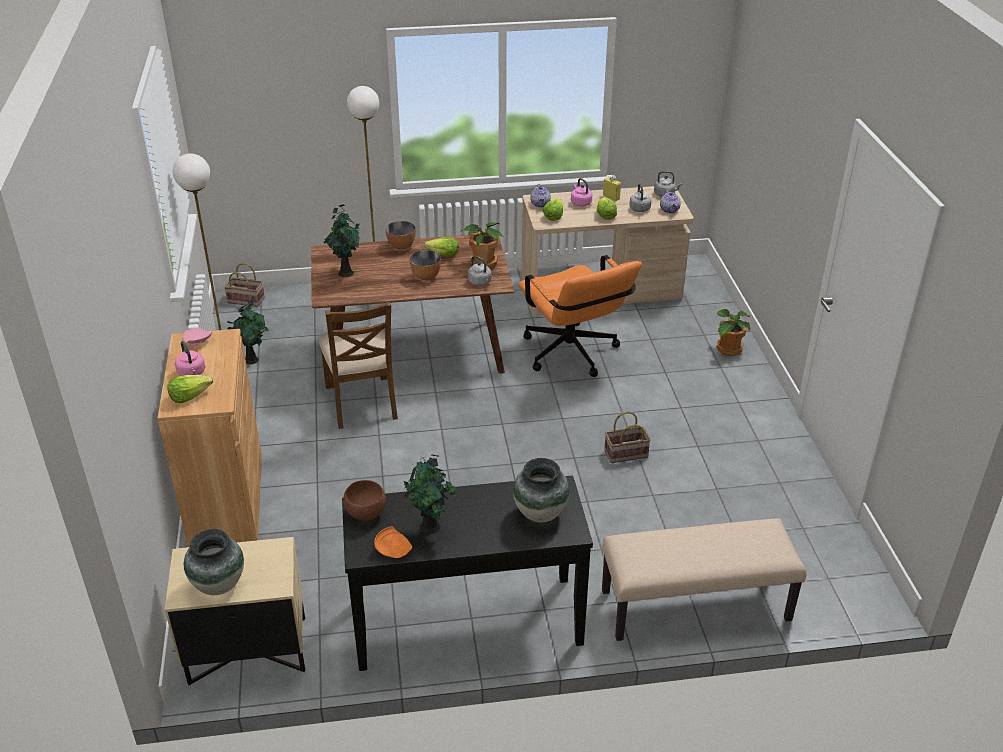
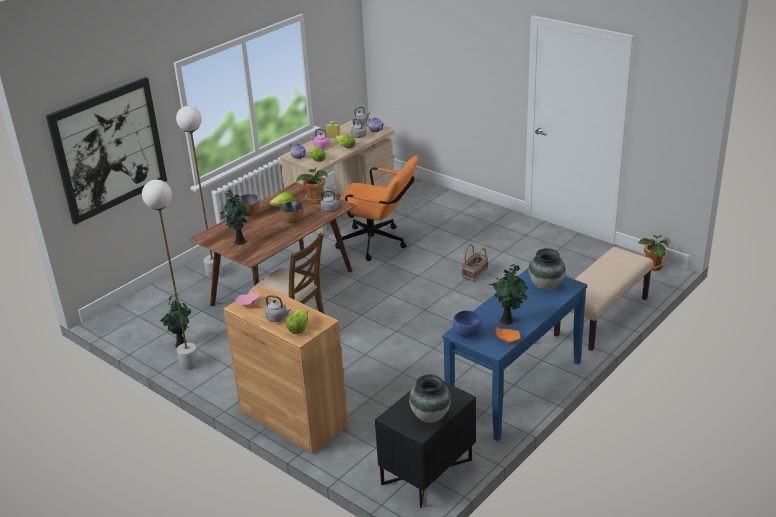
camera: 40 degrees left, 5 degrees down
(192, 373) = (277, 318): pink kettle -> grey kettle
(247, 300) = (119, 316): basket -> none
(247, 652) = (427, 473): beige nightstand -> black nightstand
(273, 108) = (109, 149): none -> picture
(366, 513) = (466, 333): brown bowl -> blue bowl
(467, 622) = (515, 388): black console table -> blue console table
(728, 349) = (452, 202): potted plant -> potted plant (652, 266)

